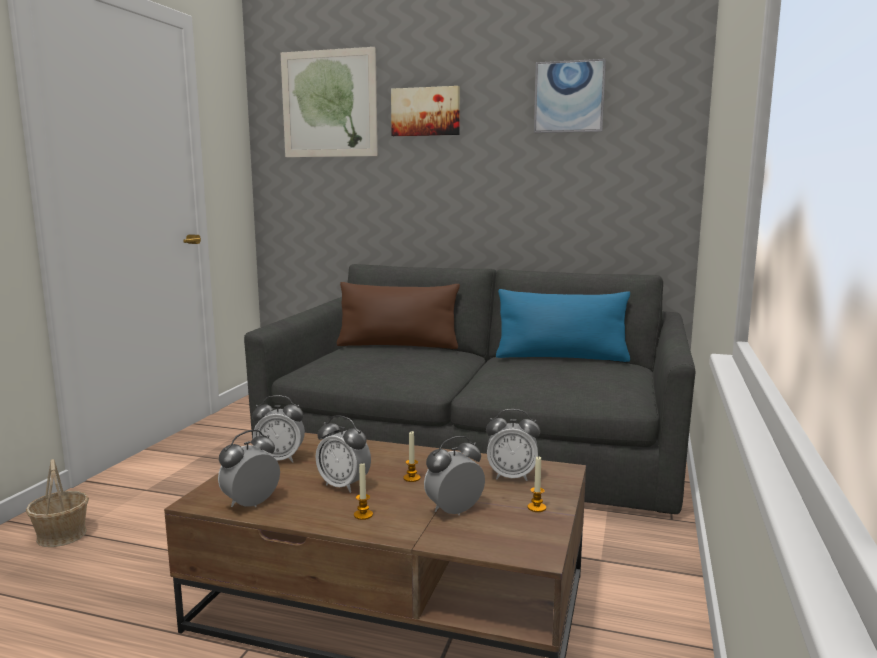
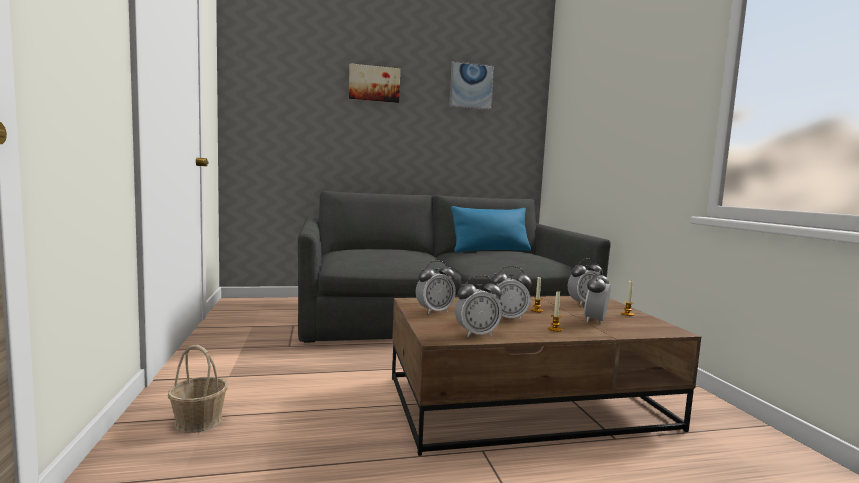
camera: 30 degrees left, 5 degrees down
(251, 504) = (476, 334): alarm clock -> alarm clock turned 120 degrees counterclockwise
(329, 104) = (295, 68): picture -> none
(398, 345) = (377, 249): brown pillow -> none

